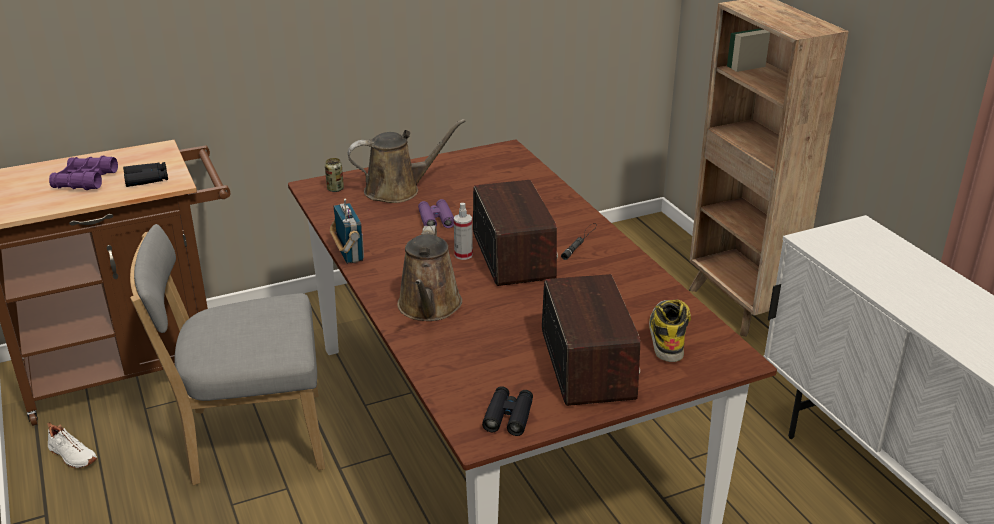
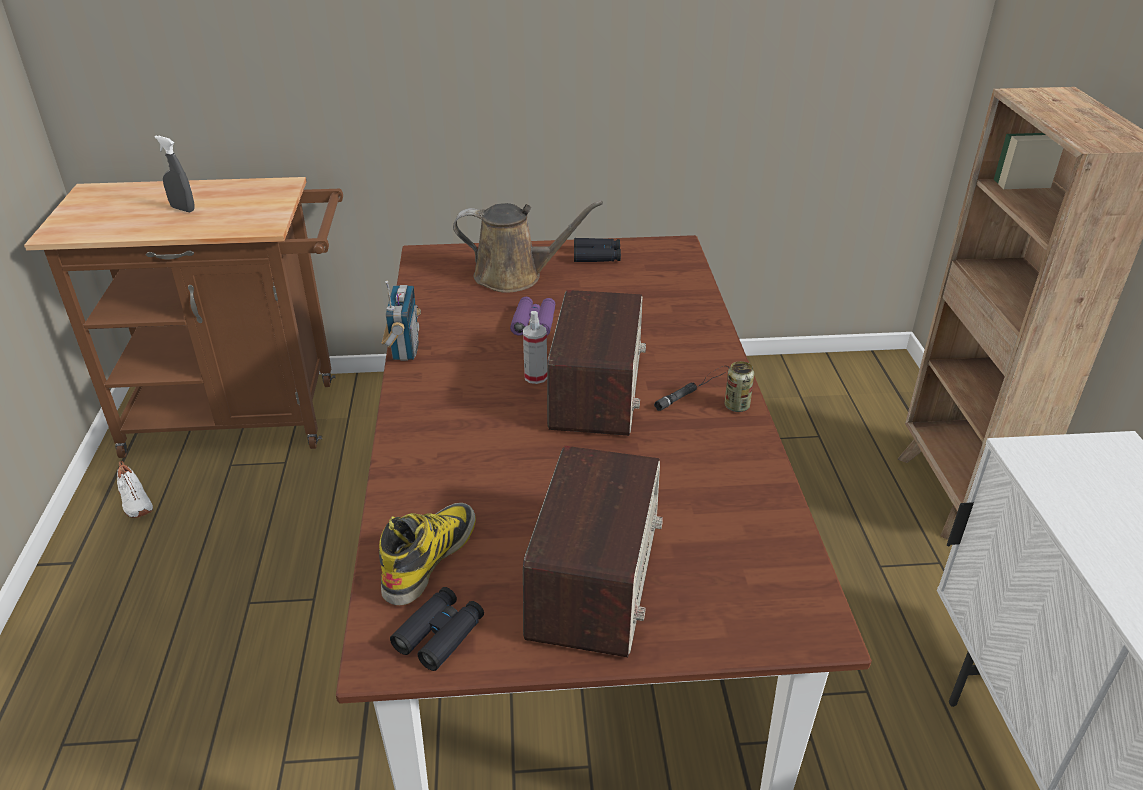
camera: 20 degrees right, 5 degrees up
(85, 181) = (183, 209): purple binoculars -> grey spray bottle
(147, 179) = (242, 218): black binoculars -> black binoculars (597, 256)
(249, 439) = (308, 528): grey chair -> none
(335, 189) = (446, 262): can -> can (736, 406)
(429, 307) = (447, 441): brown watering can -> none
(667, 335) = (732, 560): boot -> boot (430, 557)

